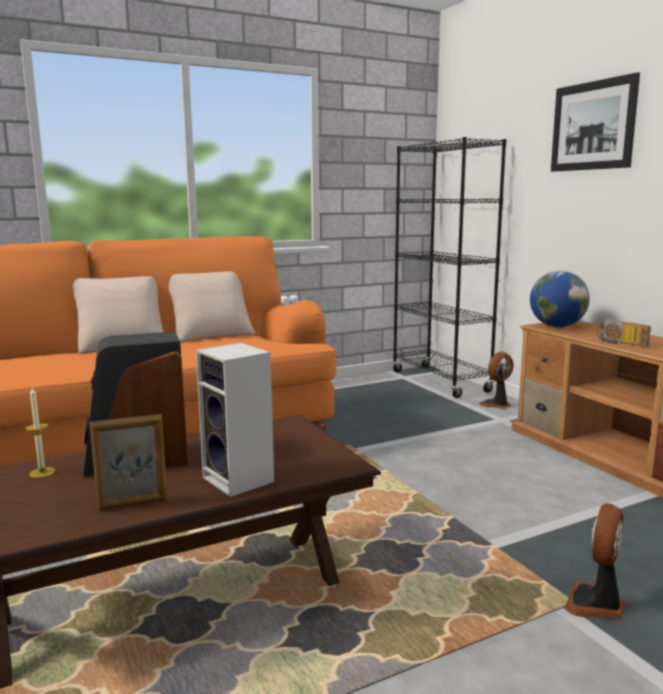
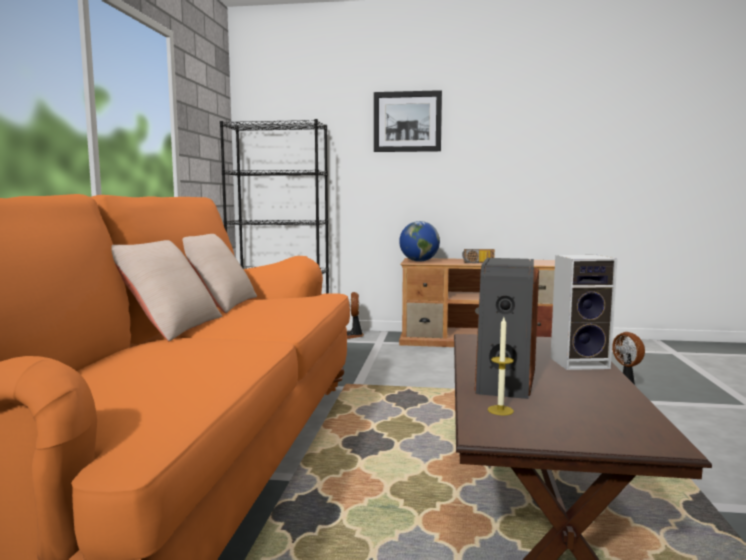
camera: 55 degrees left, 5 degrees down
(133, 504) = (605, 391): picture frame -> none

